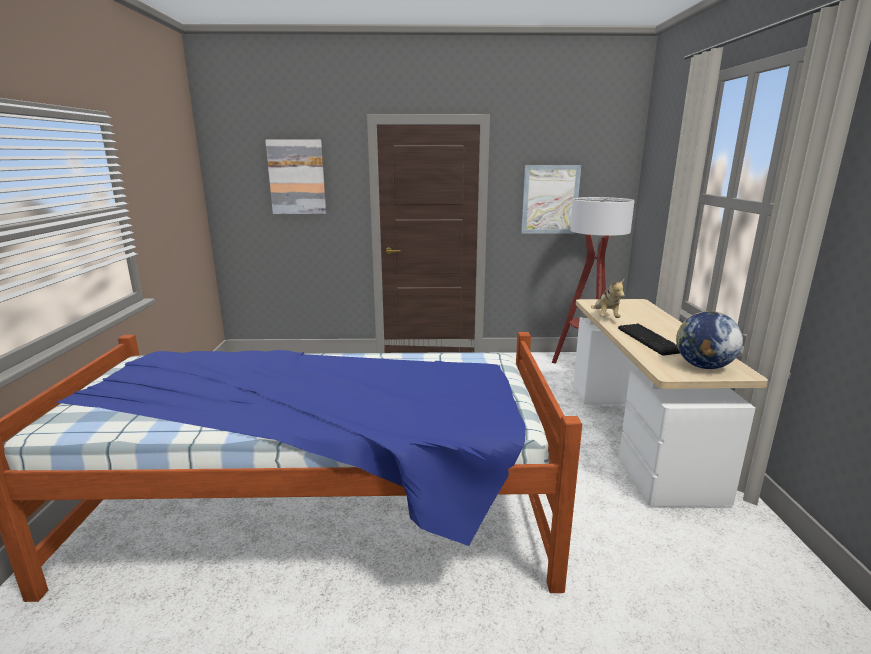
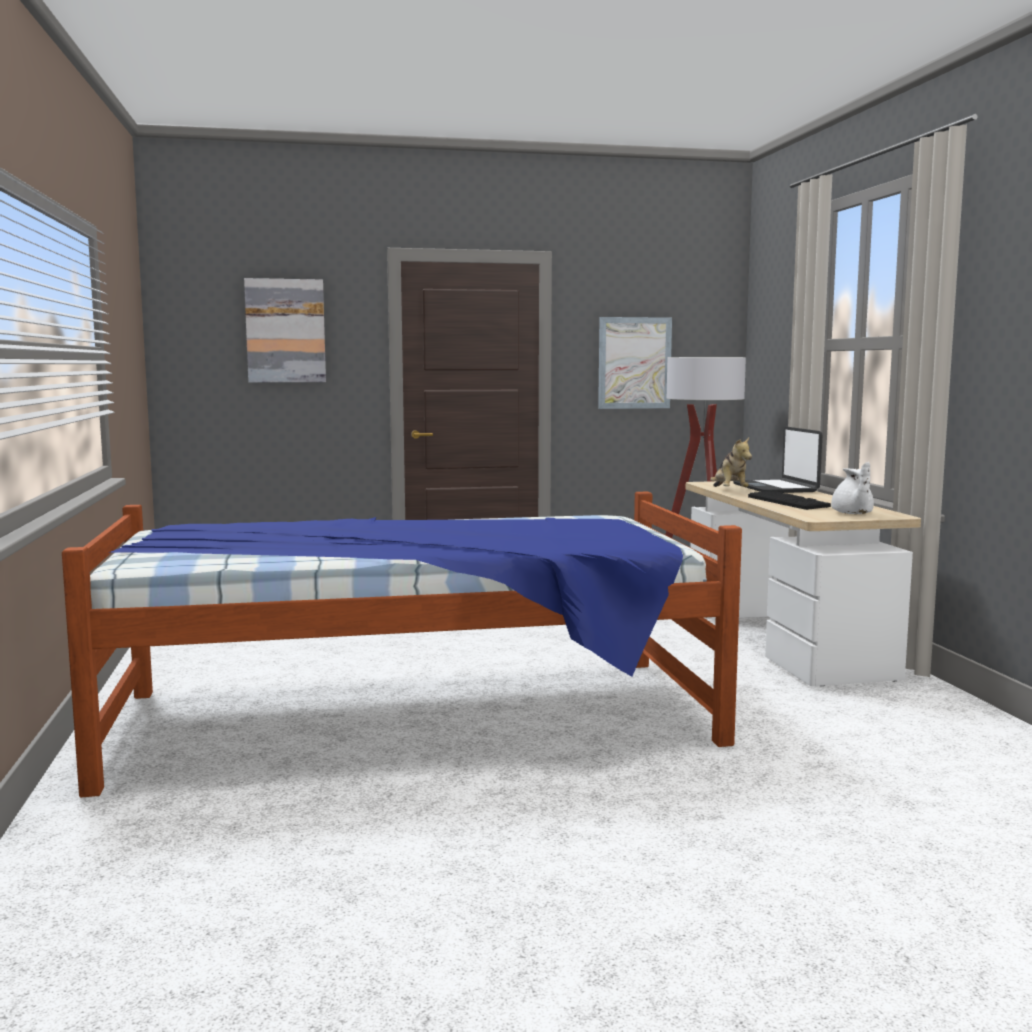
camera: 10 degrees left, 10 degrees down
(645, 313) = (776, 488): none -> laptop
(703, 366) = (852, 513): globe -> white teapot

